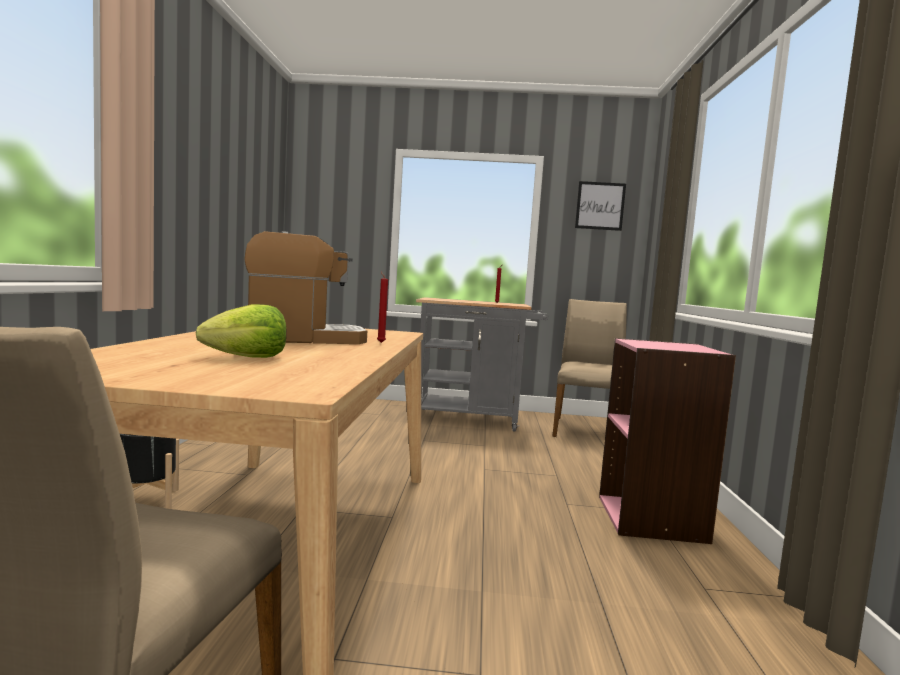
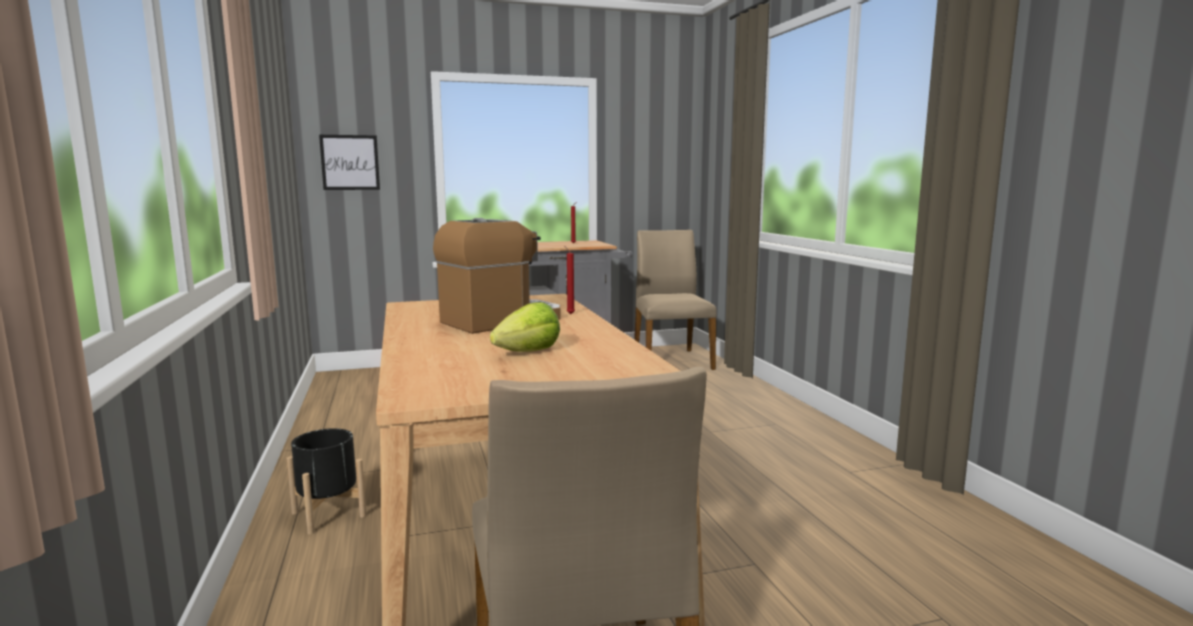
camera: 20 degrees left, 5 degrees up
(600, 206) = (655, 130): picture -> picture (350, 162)
(652, 519) = (781, 429): pink bookcase -> none

